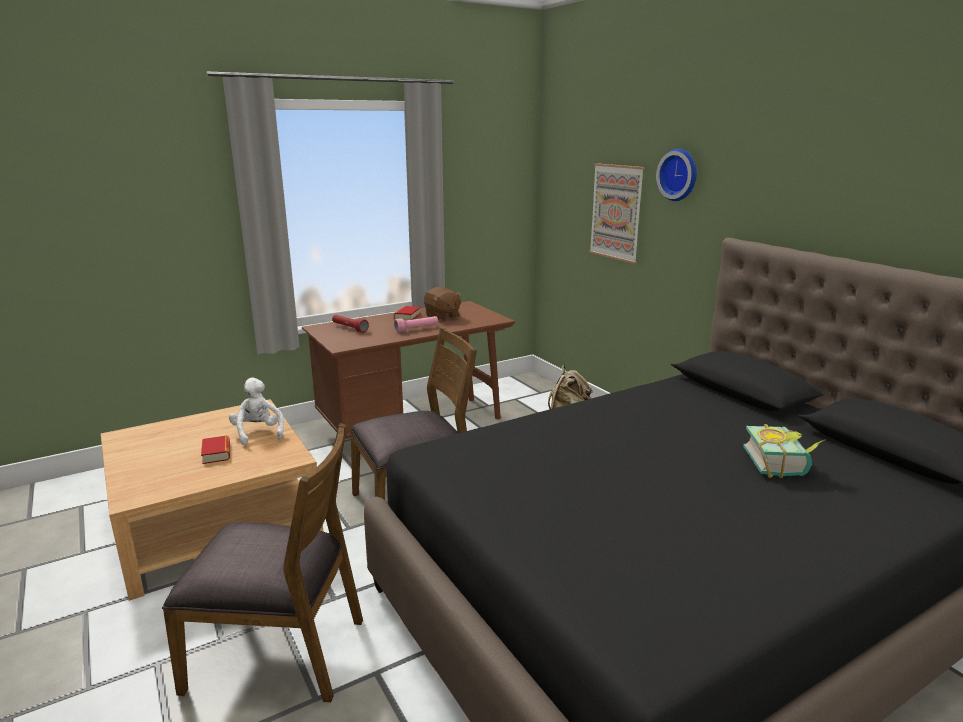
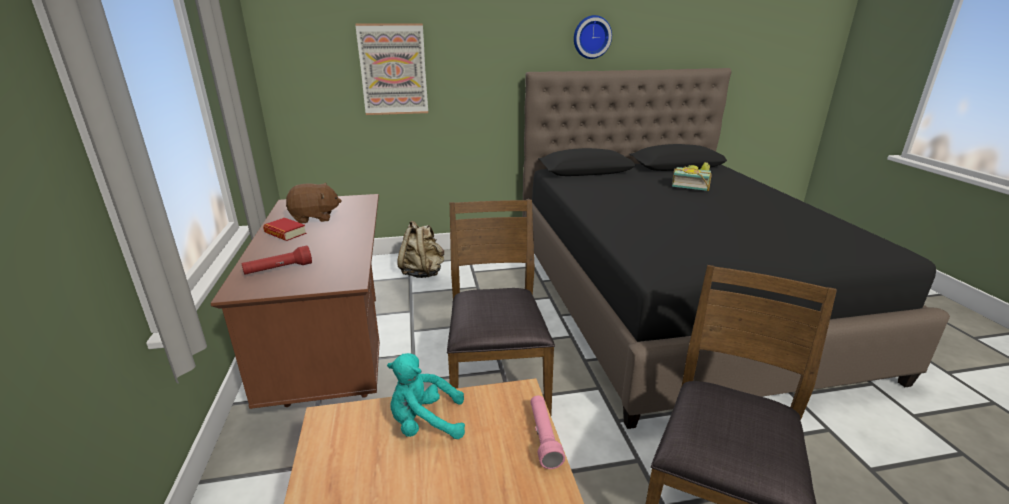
camera: 70 degrees left, 5 degrees up
(216, 453) = (467, 470): book -> none
(258, 433) = (425, 423): white plush toy -> turquoise plush toy
(416, 329) = (341, 234): pink flashlight -> pink flashlight (543, 437)
(679, 174) = (464, 27): wall clock -> wall clock (591, 37)

